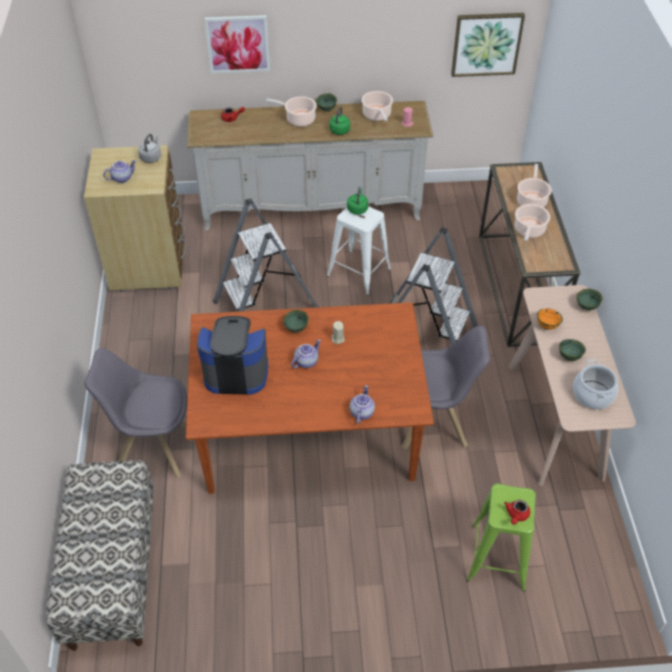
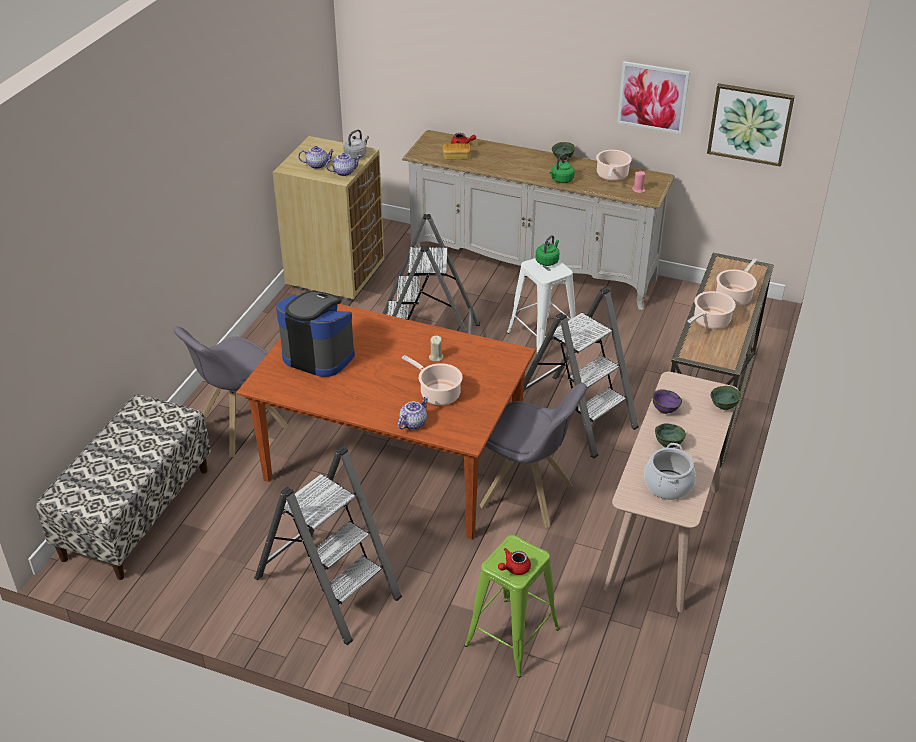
camera: 25 degrees right, 10 degrees down
(154, 448) = (240, 427): grey chair -> grey chair turned 75 degrees counterclockwise
(235, 132) = (456, 157): none -> bread
(238, 44) = (483, 68): picture -> picture (653, 97)
(297, 329) = (402, 337): green bowl -> none
(298, 119) = (527, 161): cooking pot -> cooking pot (438, 393)
(306, 361) = (391, 366): teapot -> teapot (344, 172)
(324, 573) = (326, 585): none -> grey step ladder
(546, 326) = (664, 410): orange bowl -> purple bowl

